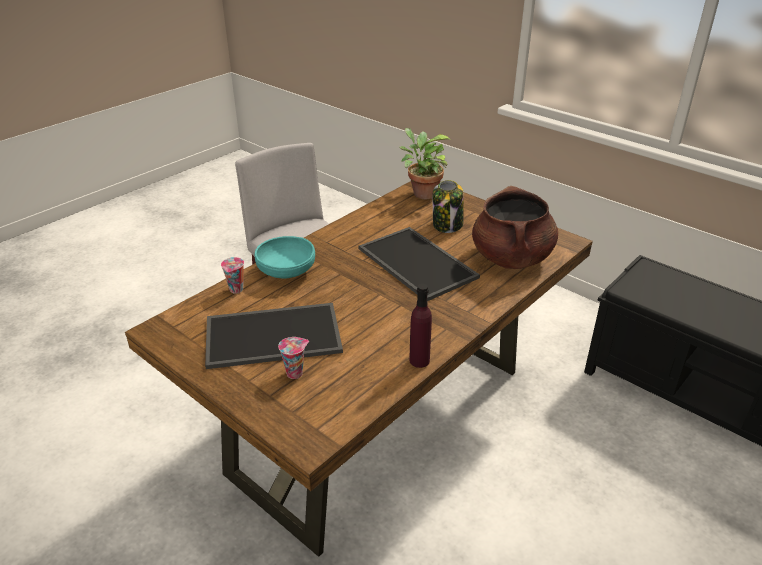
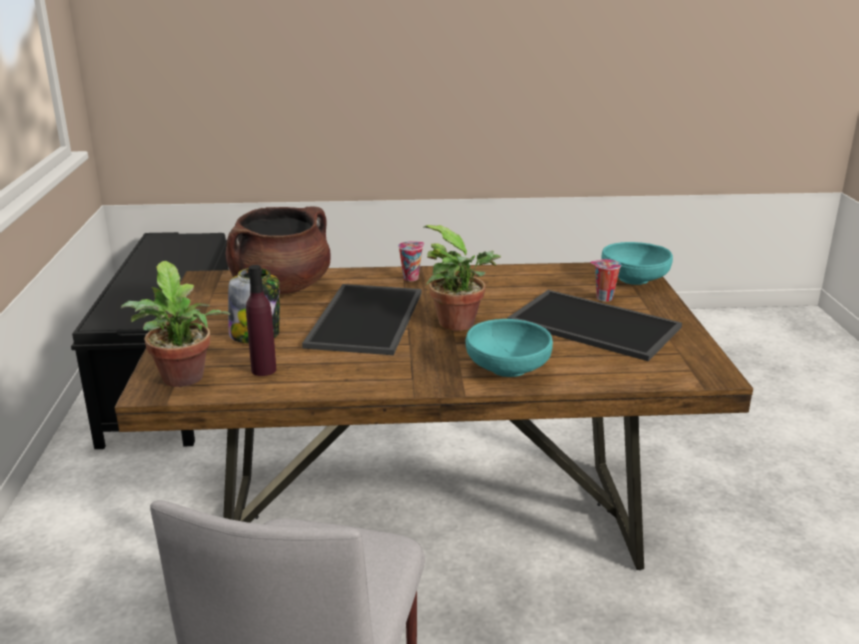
camera: 135 degrees left, 10 degrees down
(236, 290) = (588, 374): cup -> cup (411, 278)
(294, 421) = (634, 279): none -> turquoise bowl
(357, 288) = (461, 324): none -> potted plant
(419, 360) = (496, 270): purple bottle -> purple bottle (264, 370)

